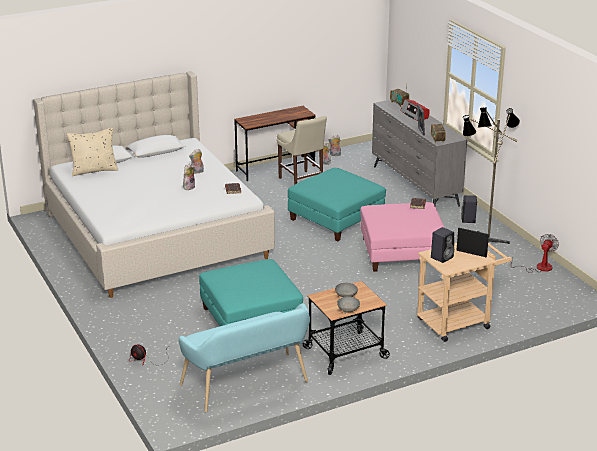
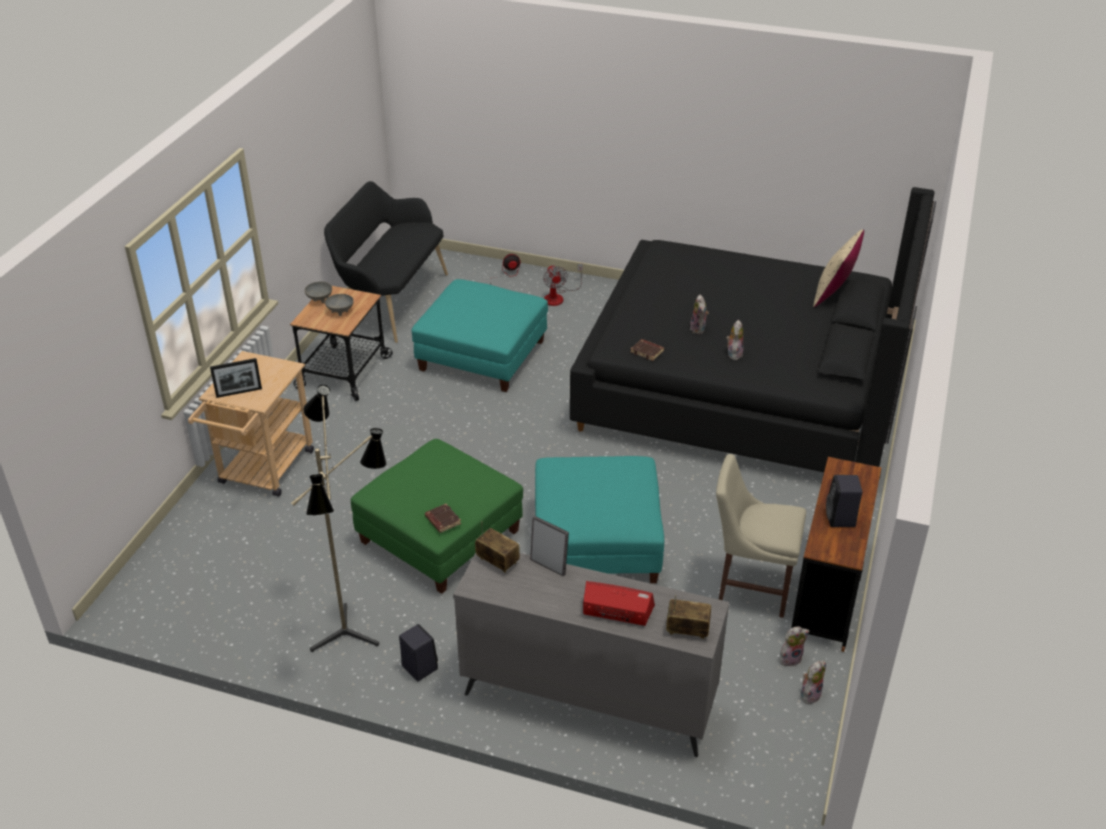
camera: 135 degrees right, 10 degrees up
(156, 234) = (744, 389): beige bed -> black bed
(248, 386) = (391, 301): turquoise bench -> black bench
(402, 252) = (440, 537): pink ottoman -> green ottoman
(442, 257) = (268, 370): black speaker -> black speaker (841, 519)
(538, 267) = (230, 624): fan -> fan (558, 297)

